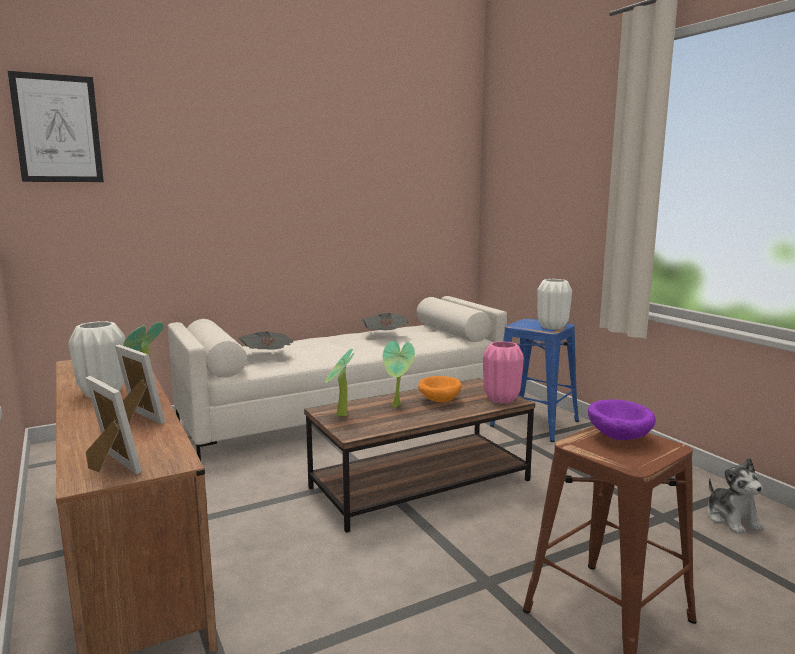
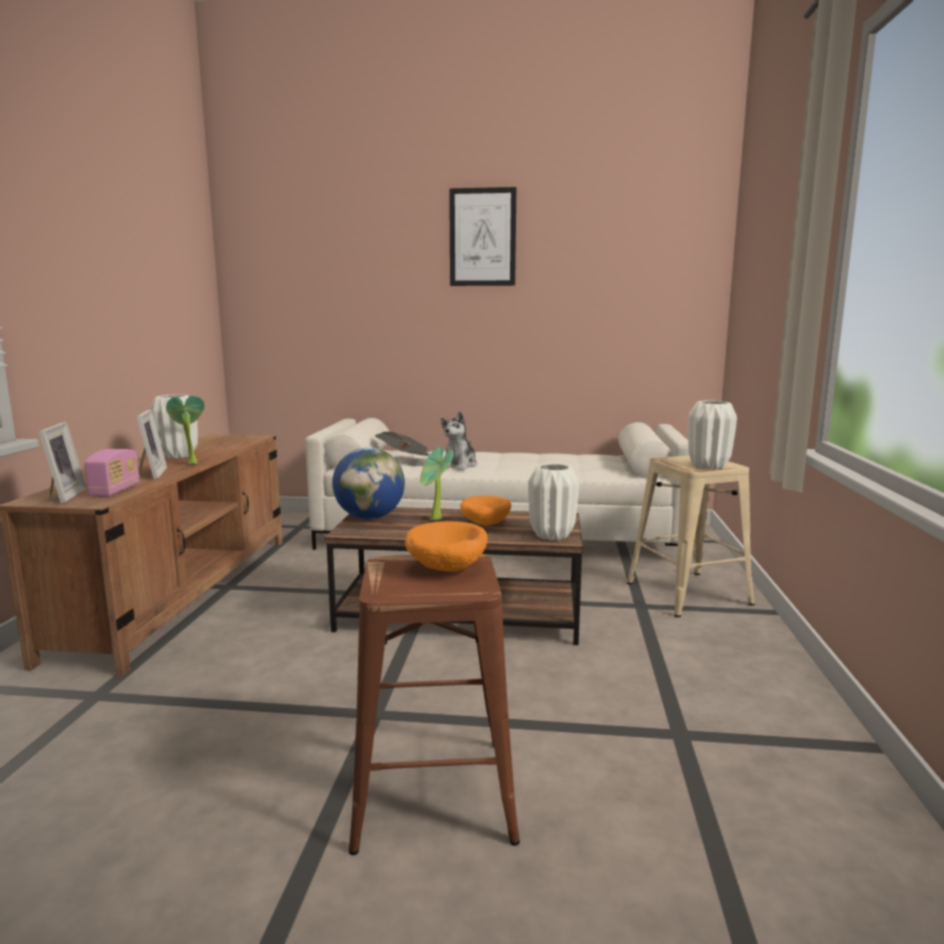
camera: 35 degrees right, 0 degrees up
(57, 129) = (264, 238): picture -> picture (482, 237)
(157, 446) = (115, 491): none -> radio
(340, 416) = (369, 517): potted plant -> globe
(385, 335) = (554, 458): newspaper -> none
(501, 399) = (552, 535): pink vase -> white vase
(535, 423) = (689, 593): blue stool -> beige stool
(618, 438) = (445, 569): purple bowl -> orange bowl
(732, 519) = (780, 773): plush toy -> plush toy (459, 465)

